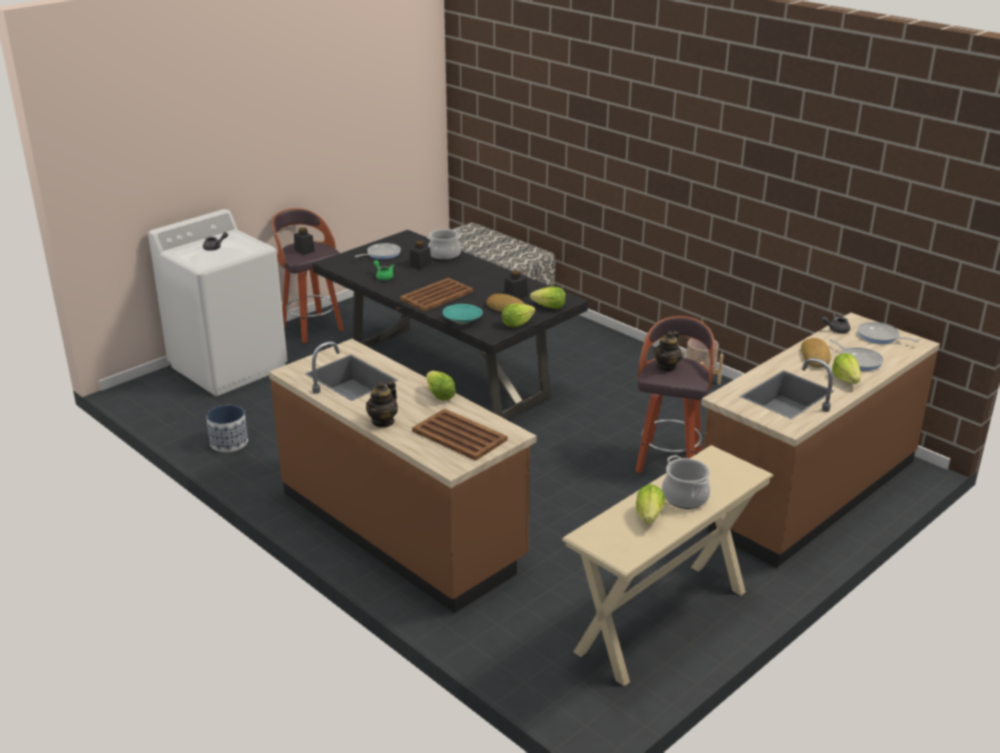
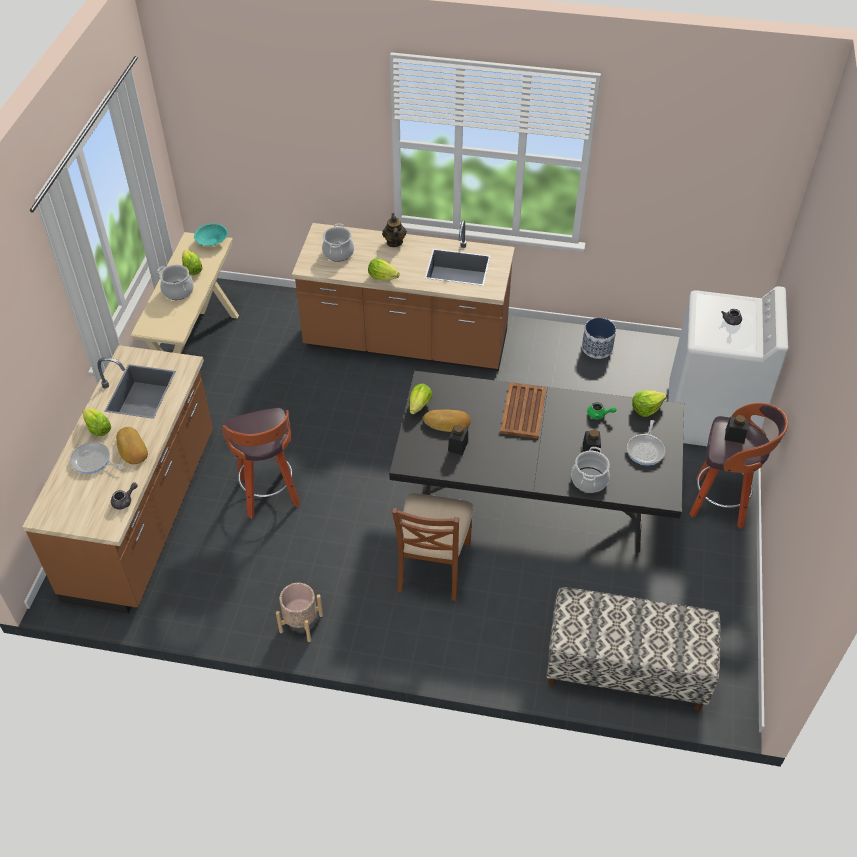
camera: 145 degrees right, 20 degrees up
(459, 435) = (338, 253): brown tray -> cooking pot
(463, 322) = (464, 386): turquoise bowl -> turquoise bowl (211, 242)
(549, 307) = (414, 444): lettuce -> lettuce (646, 408)
(566, 373) = (432, 566): none -> brown chair
(667, 366) = (266, 428): teapot -> none
(880, 336) = (81, 510): frying pan -> none

